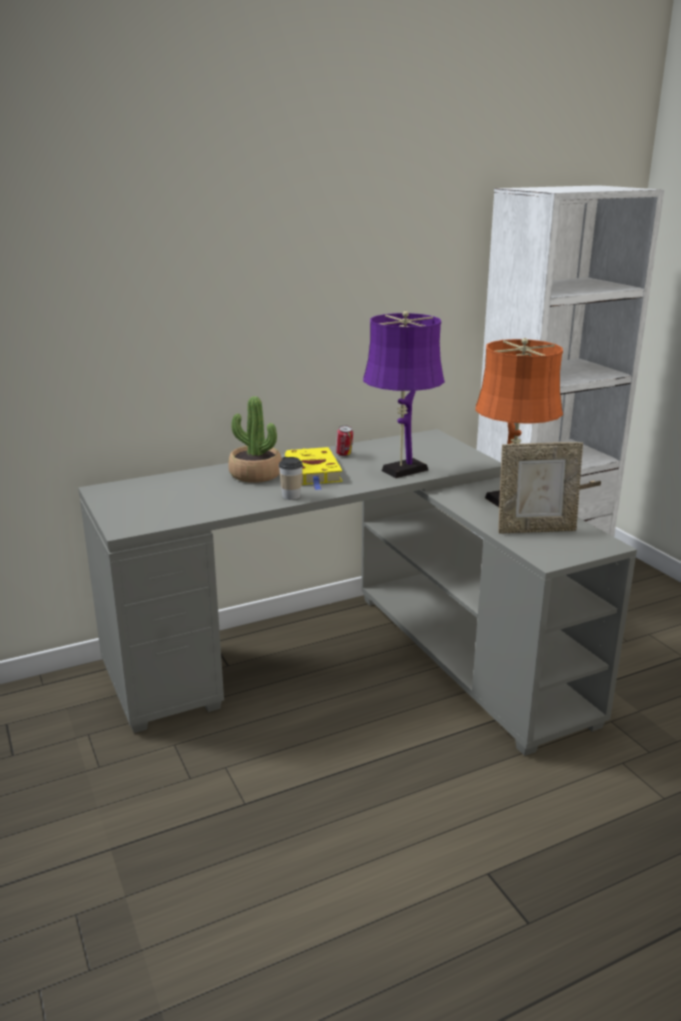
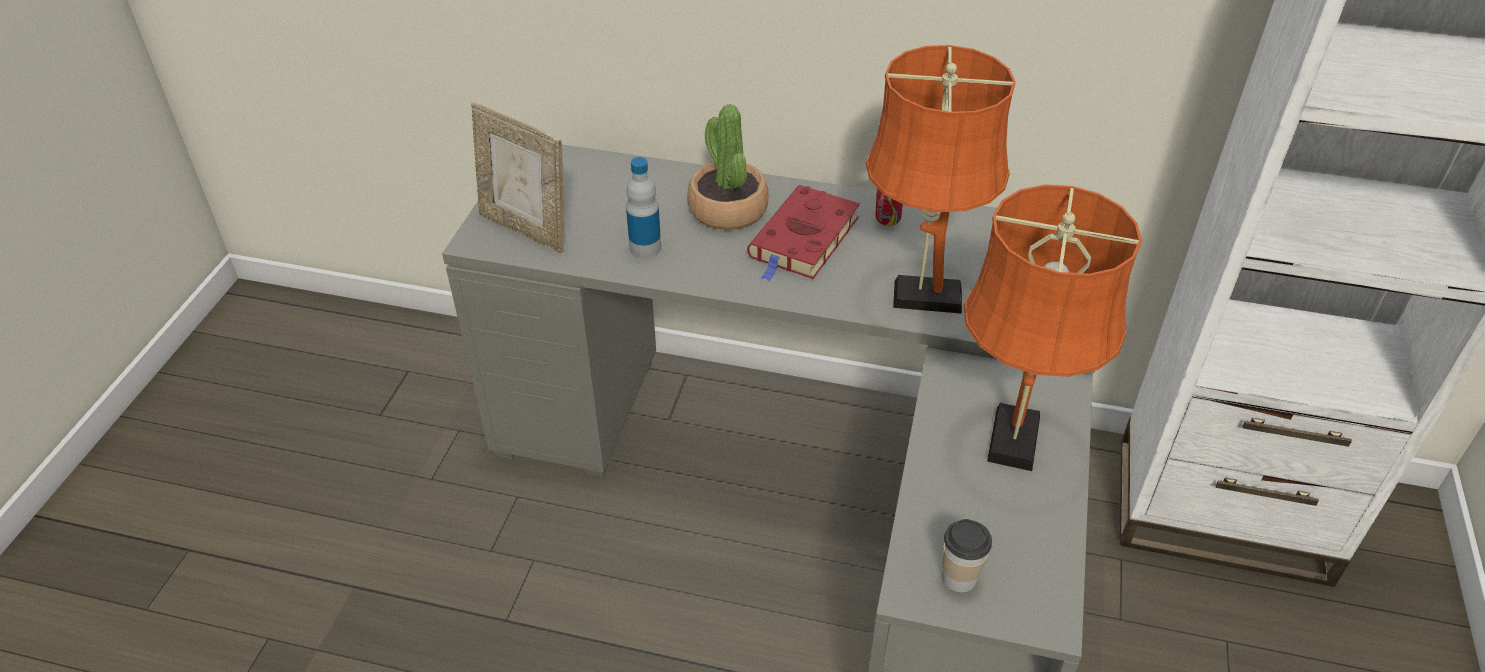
camera: 40 degrees right, 20 degrees up
(234, 500) = (645, 248): none -> bottle
(291, 496) = (717, 276): cup -> cup (959, 578)
(314, 472) = (803, 240): yellow book -> red book
(401, 471) = (919, 296): purple table lamp -> orange table lamp
(535, 529) = (981, 518): picture frame -> picture frame (526, 228)

